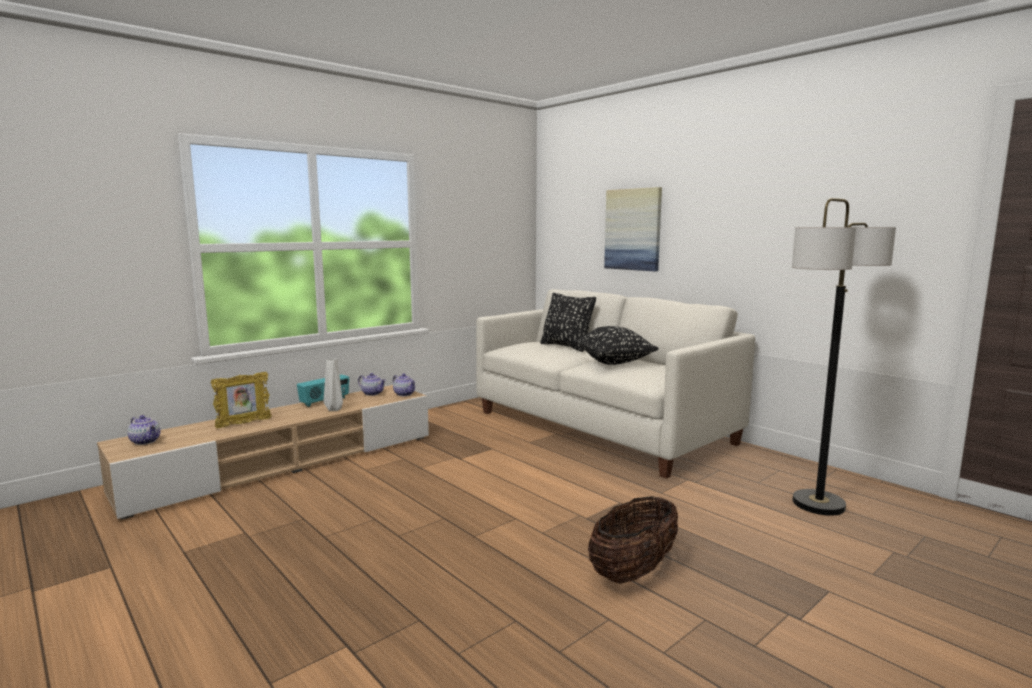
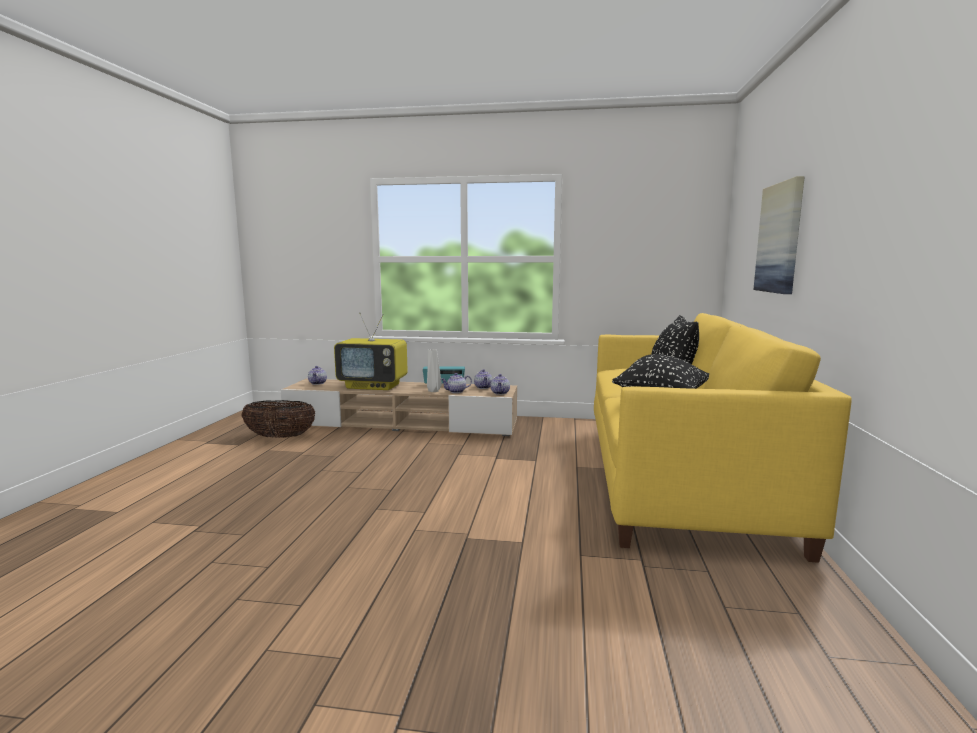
camera: 50 degrees right, 0 degrees up
(243, 423) = (374, 386): picture frame -> television
(360, 404) = (456, 391): none -> teapot
(601, 427) = (678, 479): white sofa -> yellow sofa
(633, 571) = (394, 591): basket -> basket (280, 437)
(818, 504) = (745, 674): floor lamp -> none

